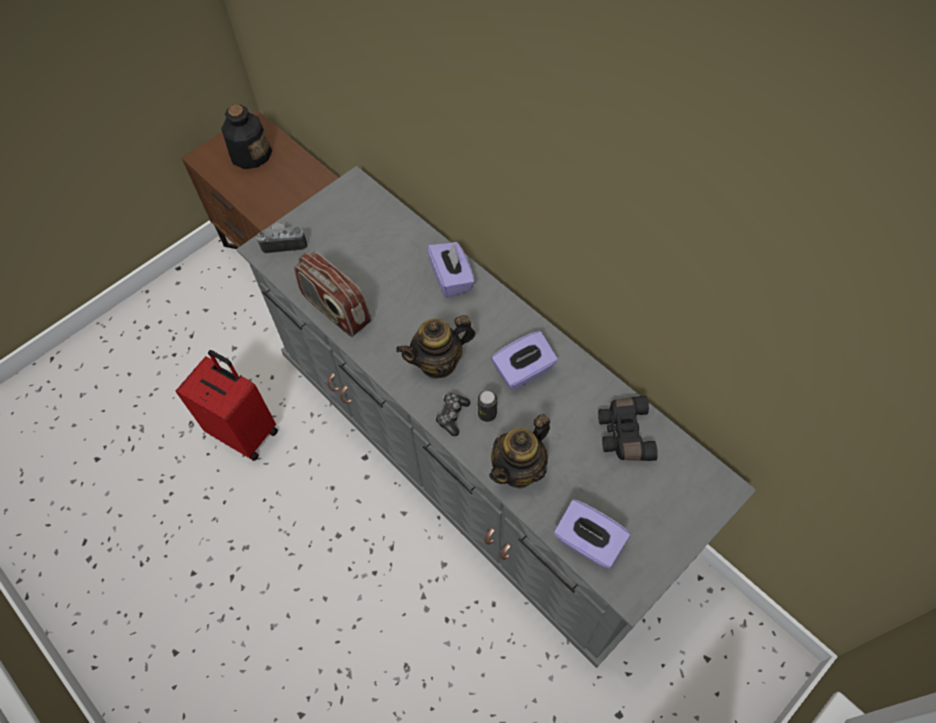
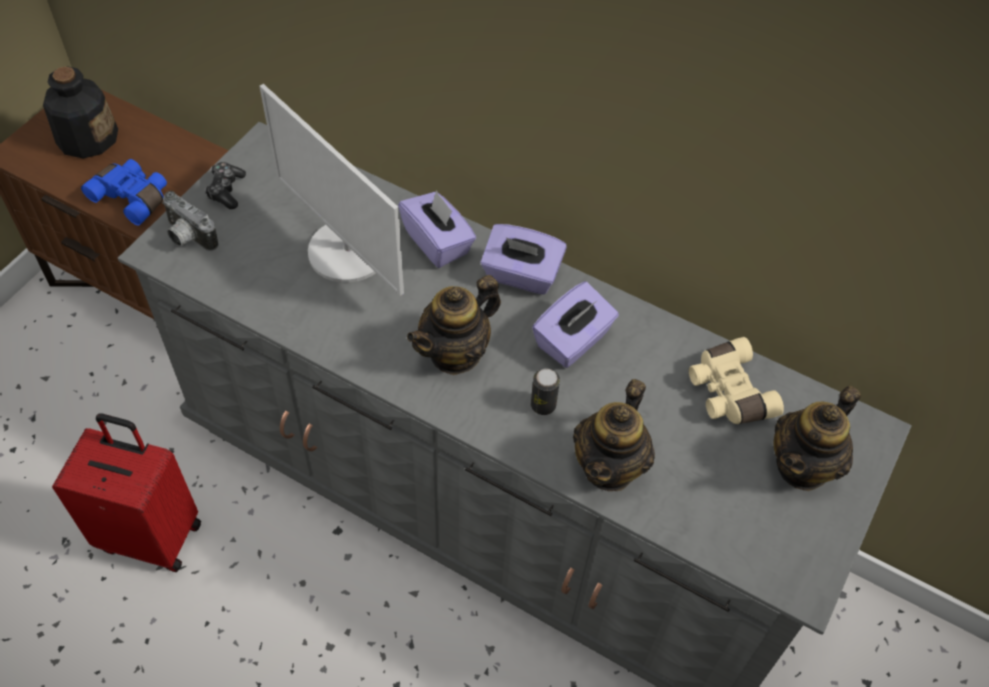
camera: 20 degrees left, 5 degrees down
(268, 202) = (133, 197): none -> blue binoculars
(284, 243) = (187, 238): camera -> camera turned 120 degrees counterclockwise
(336, 310) = (289, 312): radio -> none
(388, 274) = (348, 252): none -> monitor
(452, 415) = (496, 417): game controller -> game controller (226, 190)
(588, 542) = (730, 539): purple tissue box -> purple tissue box (521, 275)
(623, 434) = (727, 392): black binoculars -> beige binoculars
(661, 501) = (803, 466): none -> teapot

